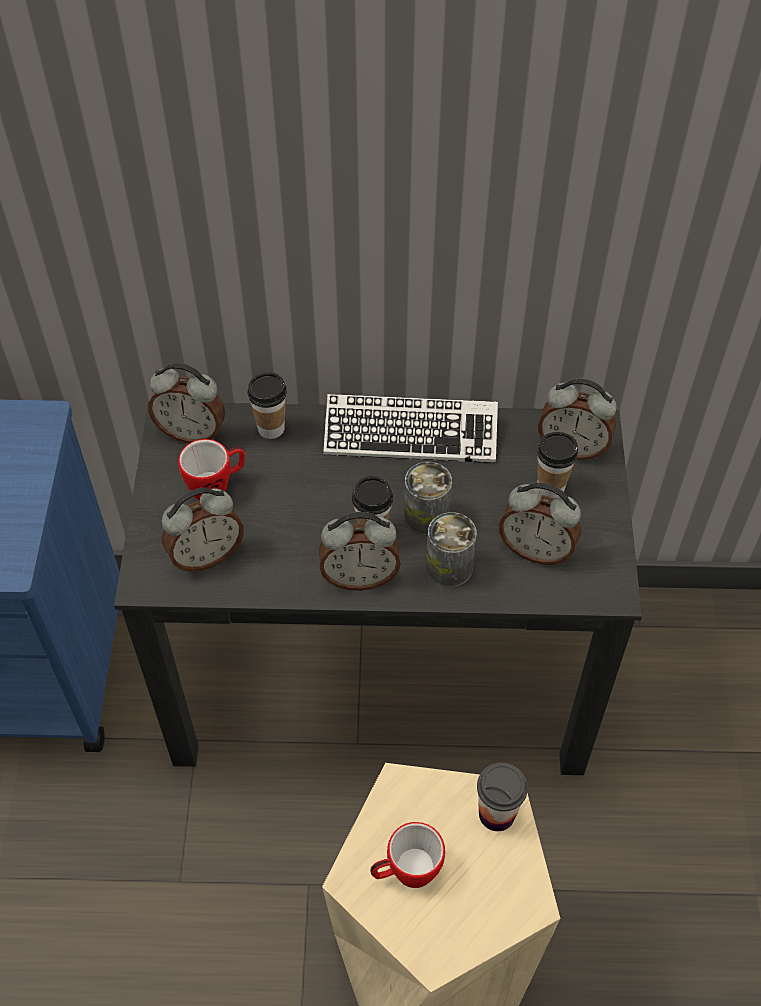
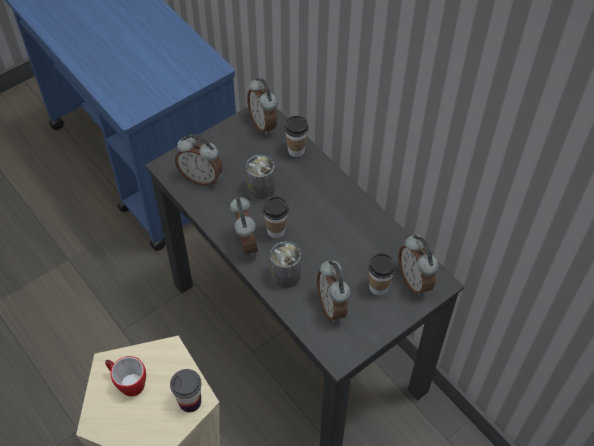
camera: 50 degrees right, 0 degrees up
(217, 485) = (243, 154): mug -> none
(359, 577) = (245, 243): alarm clock -> alarm clock turned 150 degrees counterclockwise
(410, 435) = (349, 207): keyboard -> none
(426, 516) = (306, 246): can -> can (261, 189)

